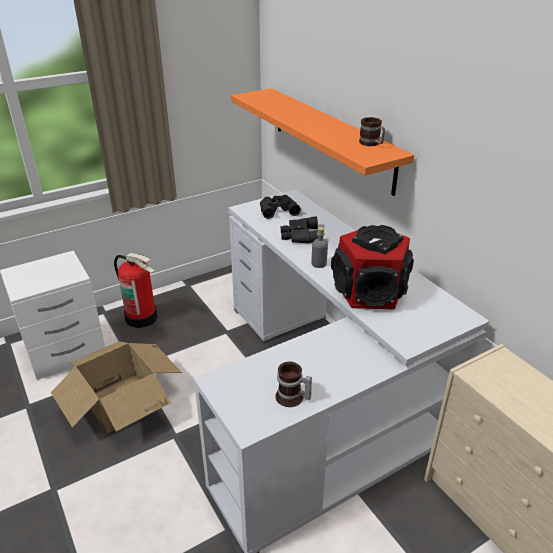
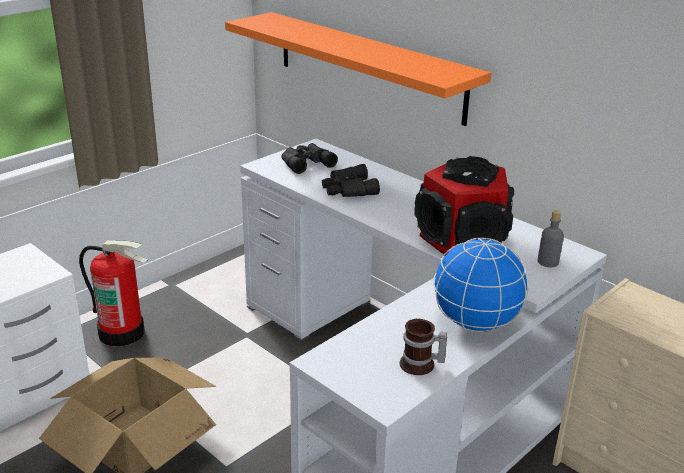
camera: 15 degrees left, 5 degrees down
(319, 264) = (387, 217): grey bottle -> grey bottle (548, 262)
(352, 367) = (475, 323): none -> globe
(372, 144) = (437, 64): mug -> none

